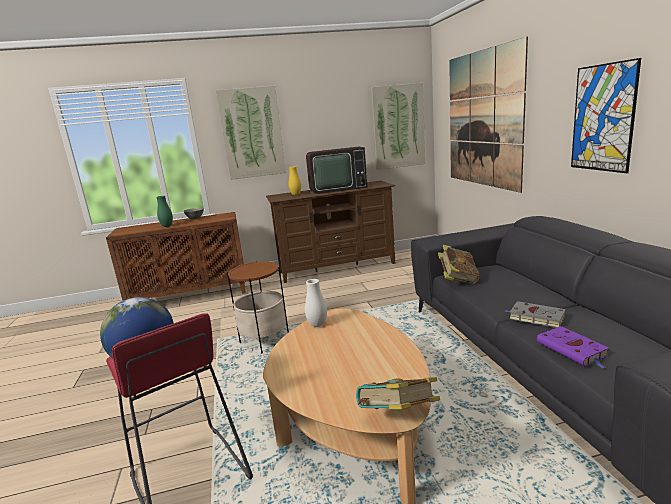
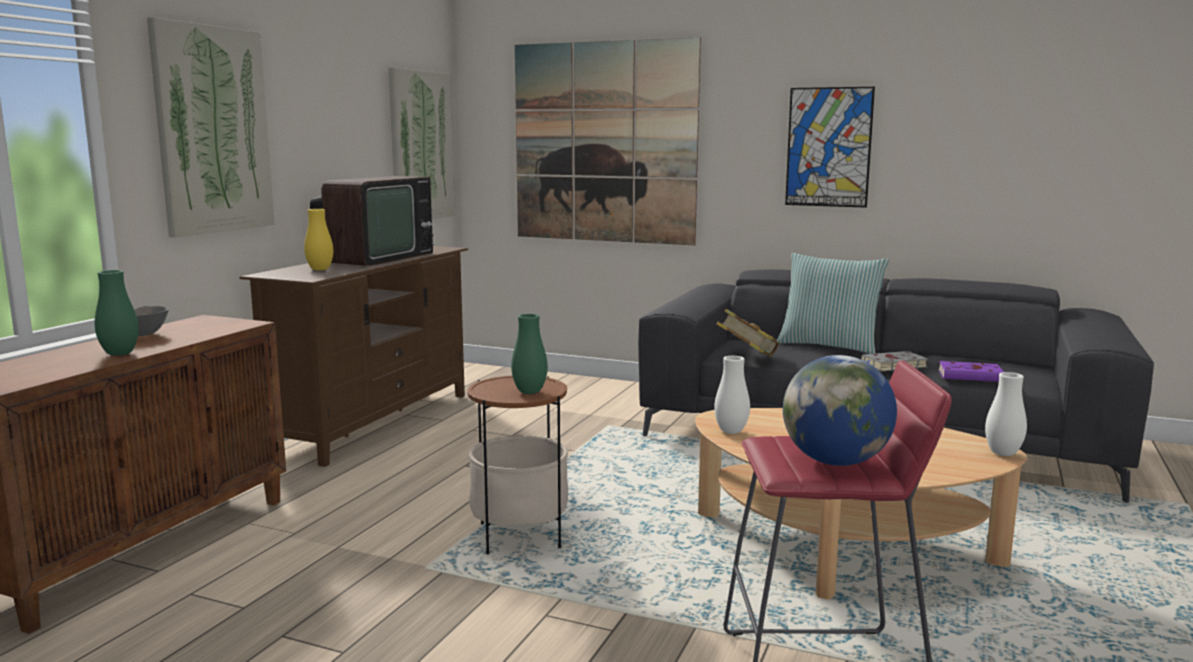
camera: 55 degrees left, 5 degrees down
(250, 273) = (529, 392): none -> green vase
(398, 417) = (1003, 453): book -> white vase
(541, 287) = (829, 345): none -> pillow

